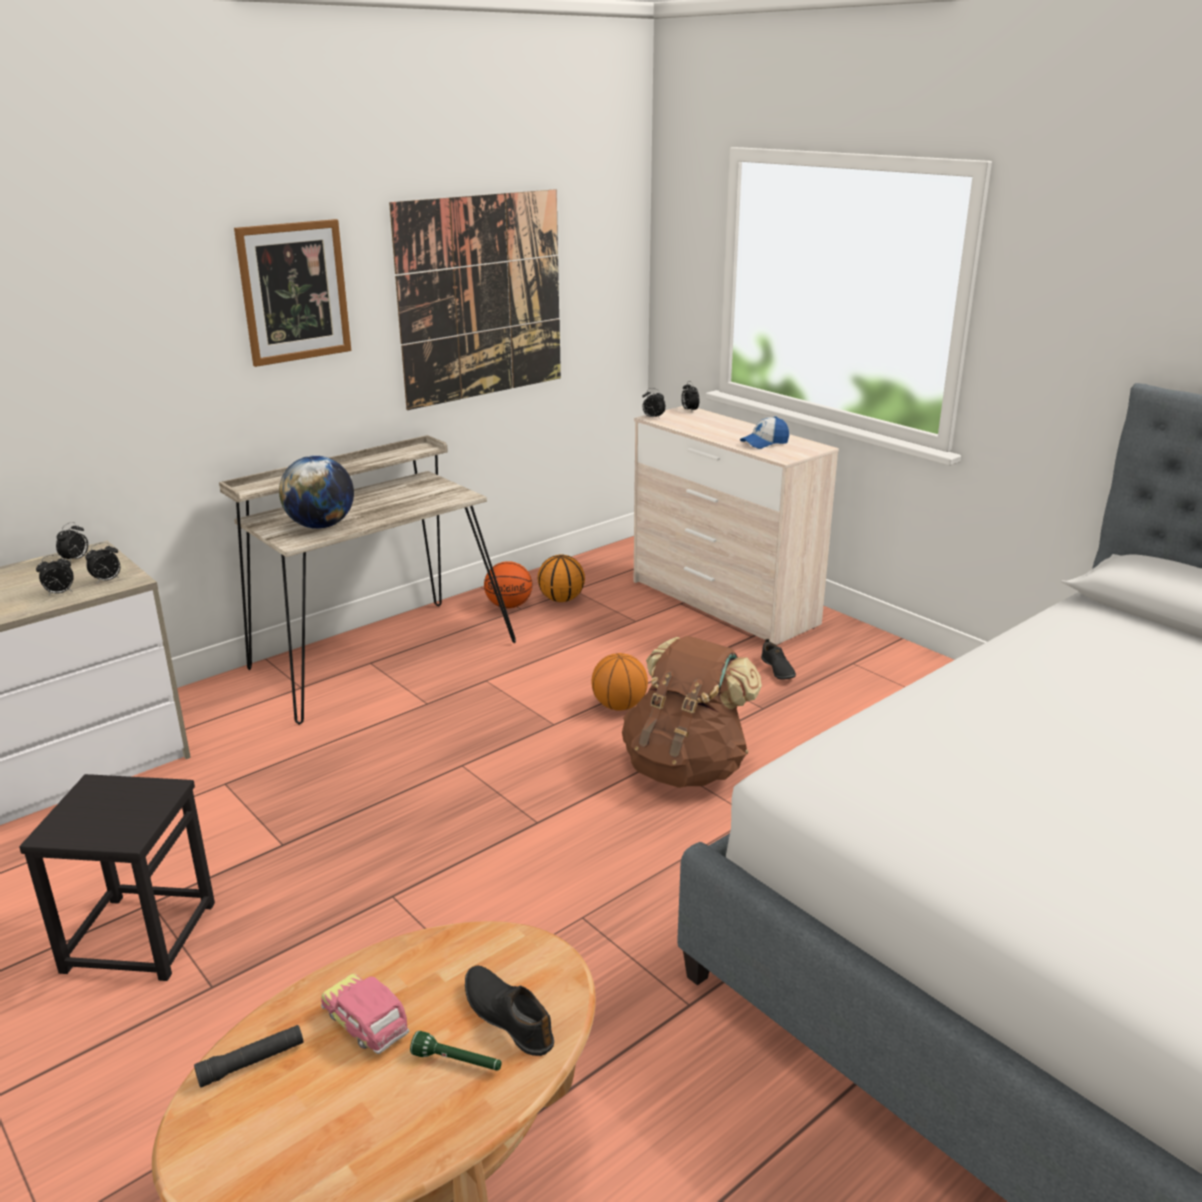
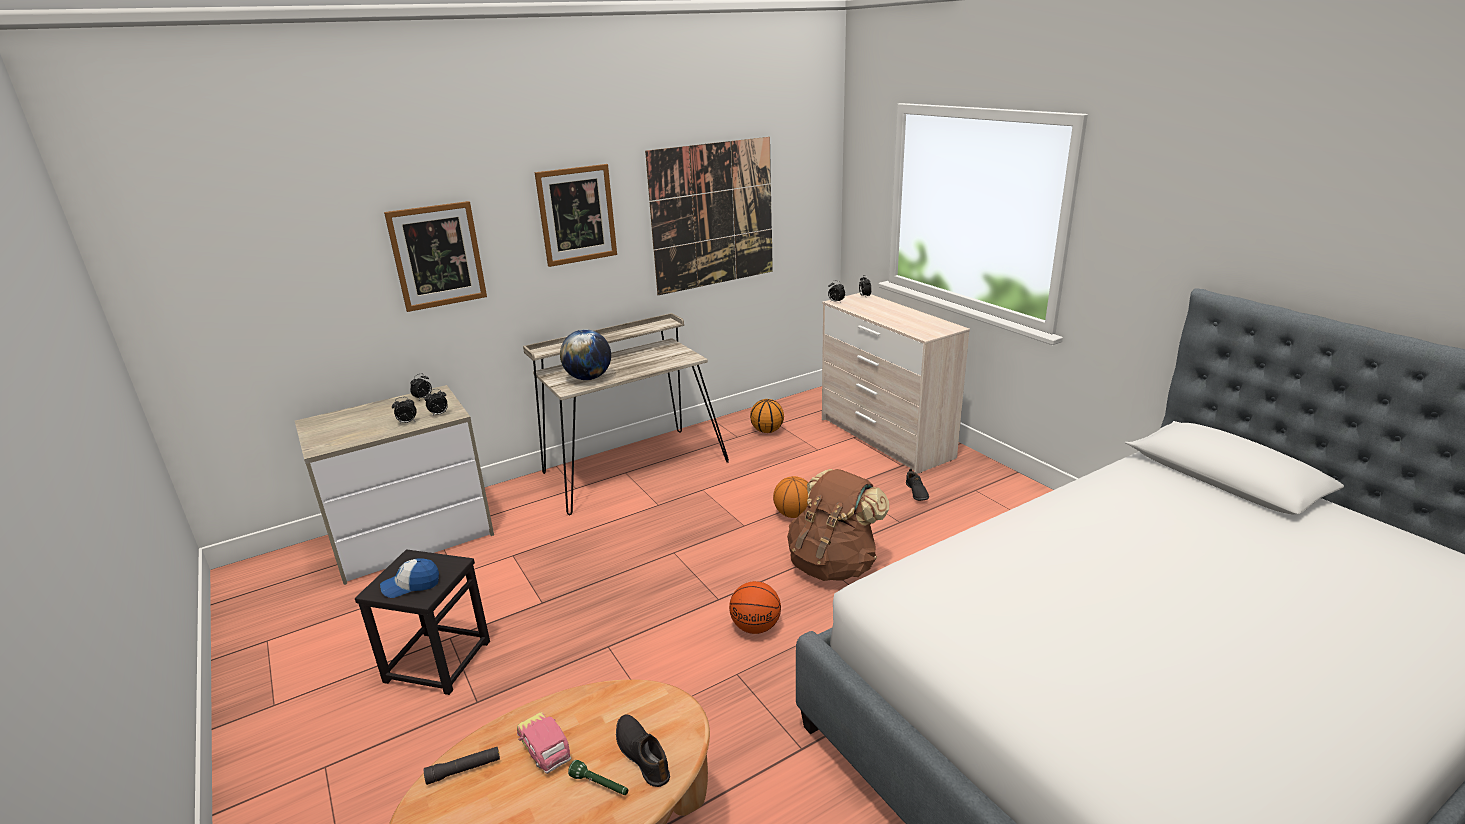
camera: 10 degrees right, 0 degrees up
(92, 348) = (437, 256): none -> picture
(509, 606) = (729, 434): basketball -> basketball (756, 627)
(764, 443) = (914, 323): cap -> cap (411, 585)

